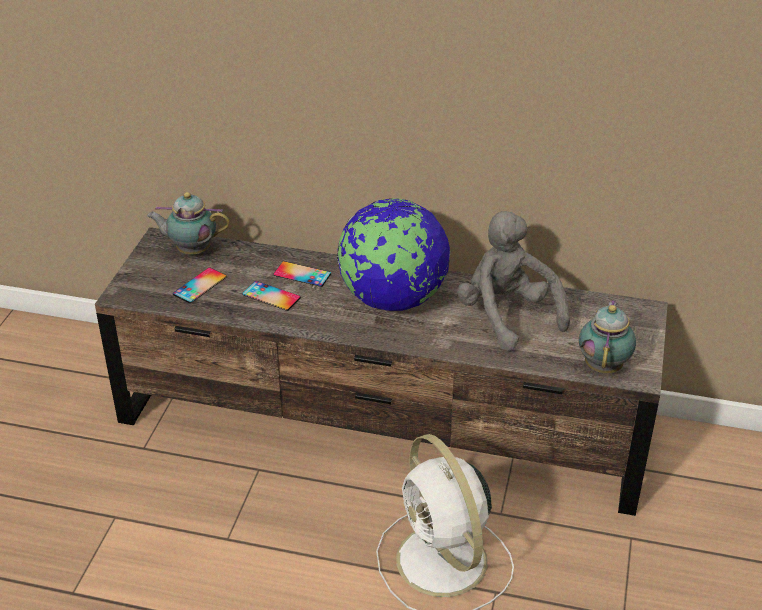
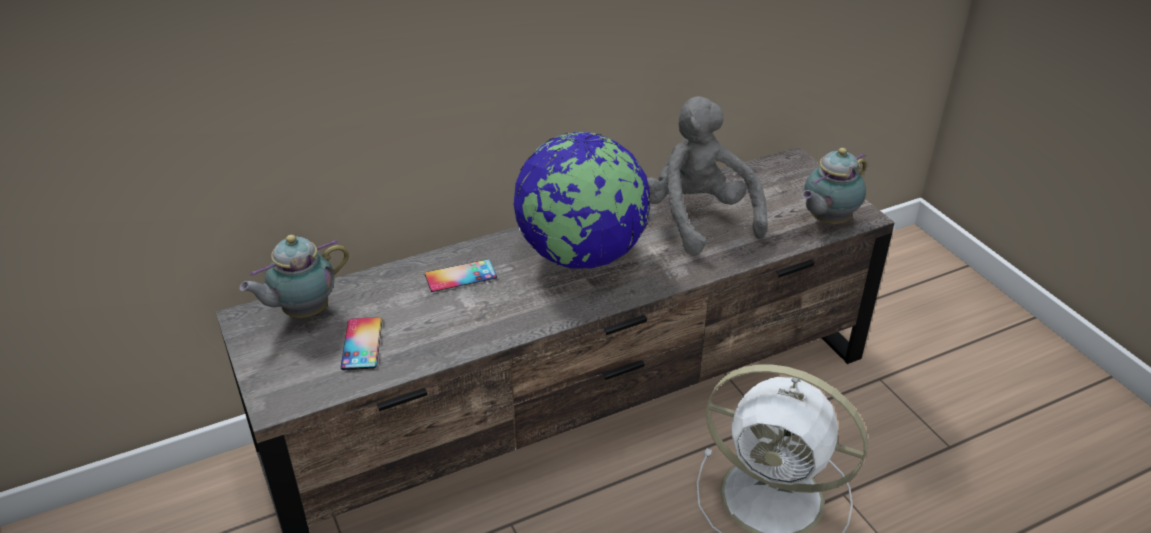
camera: 40 degrees left, 0 degrees up
(271, 296) = (457, 314): phone -> none
(507, 315) = (697, 219): grey plush toy -> grey plush toy turned 45 degrees clockwise
(604, 365) = (826, 221): teapot -> teapot turned 105 degrees counterclockwise

